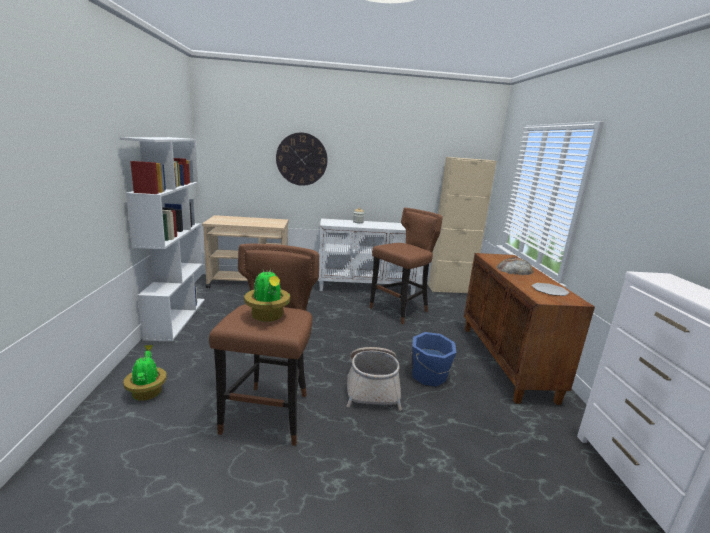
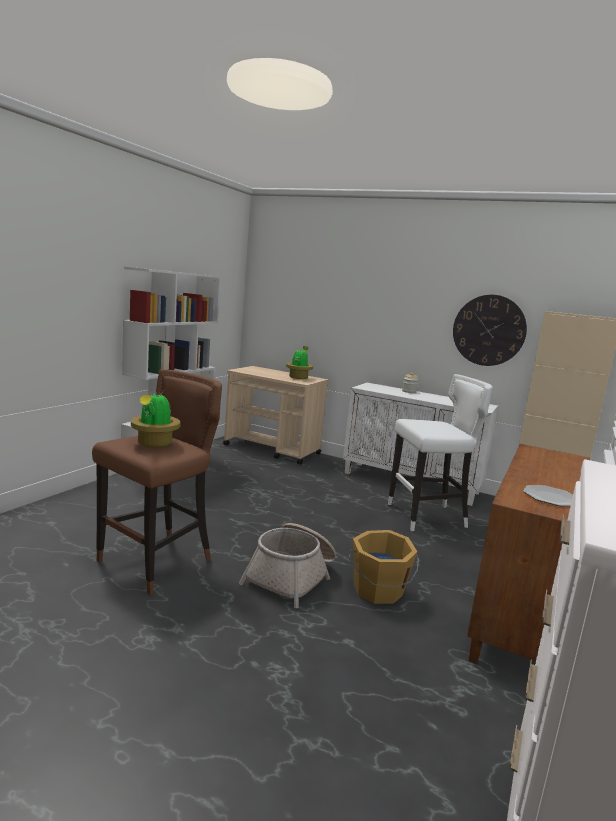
camera: 30 degrees right, 5 degrees down
(147, 392) = (80, 512): potted plant -> potted plant (298, 377)
(301, 159) = (351, 307): wall clock -> wall clock (489, 330)
(400, 311) = (428, 517): brown stool -> white stool
(429, 376) = (378, 591): blue bucket -> orange bucket
(514, 269) = (545, 469): bread -> none

